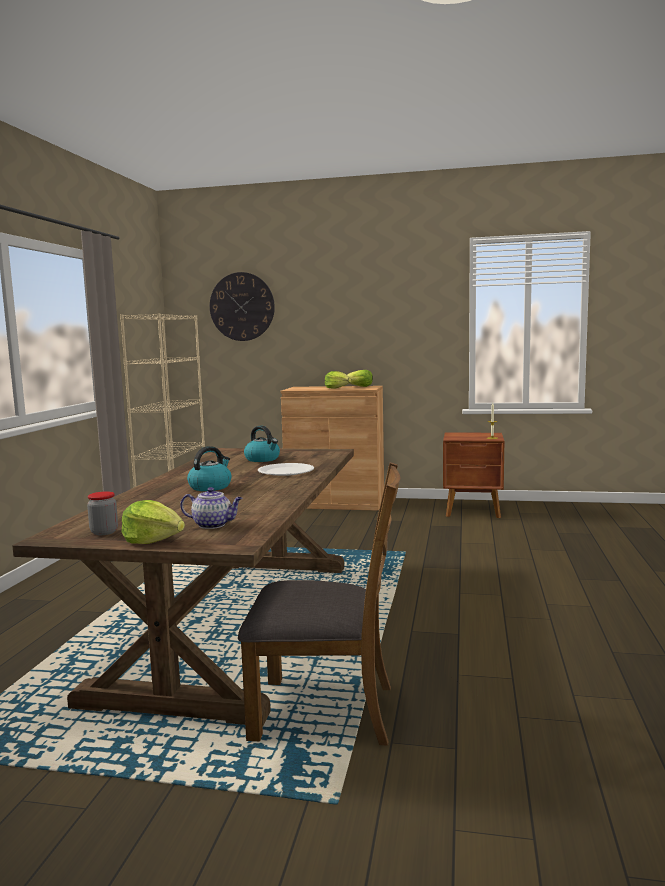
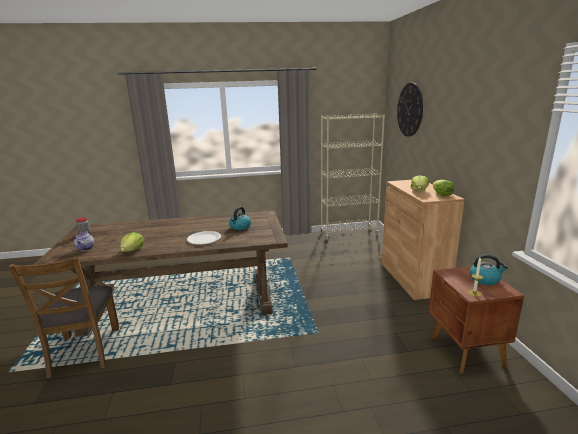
camera: 70 degrees right, 10 degrees up
(153, 541) = (65, 244): lettuce -> lettuce (133, 250)
(210, 487) = (164, 231): kettle -> kettle (485, 279)

